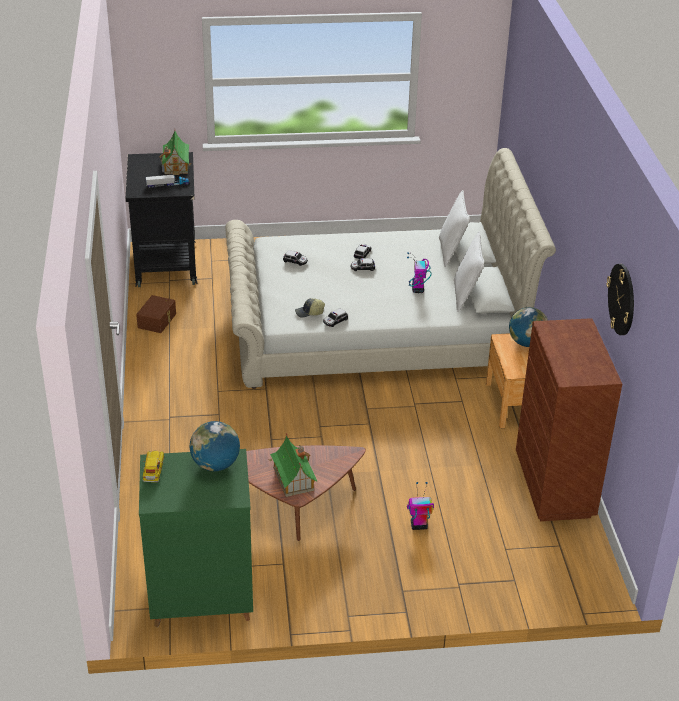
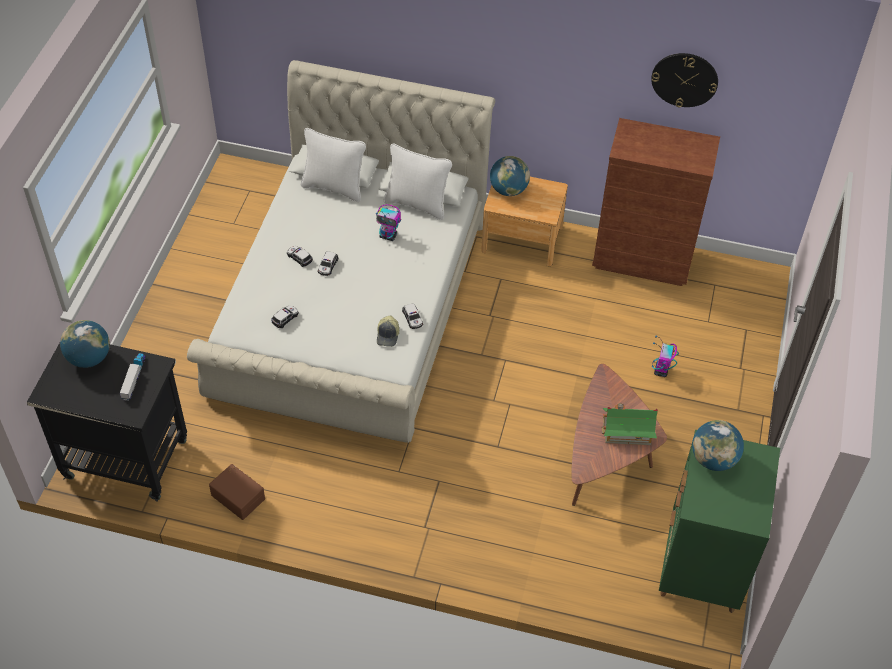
camera: 70 degrees left, 15 degrees up
(153, 470) = (708, 512): toy car -> none
(176, 165) = (89, 358): toy house -> globe

